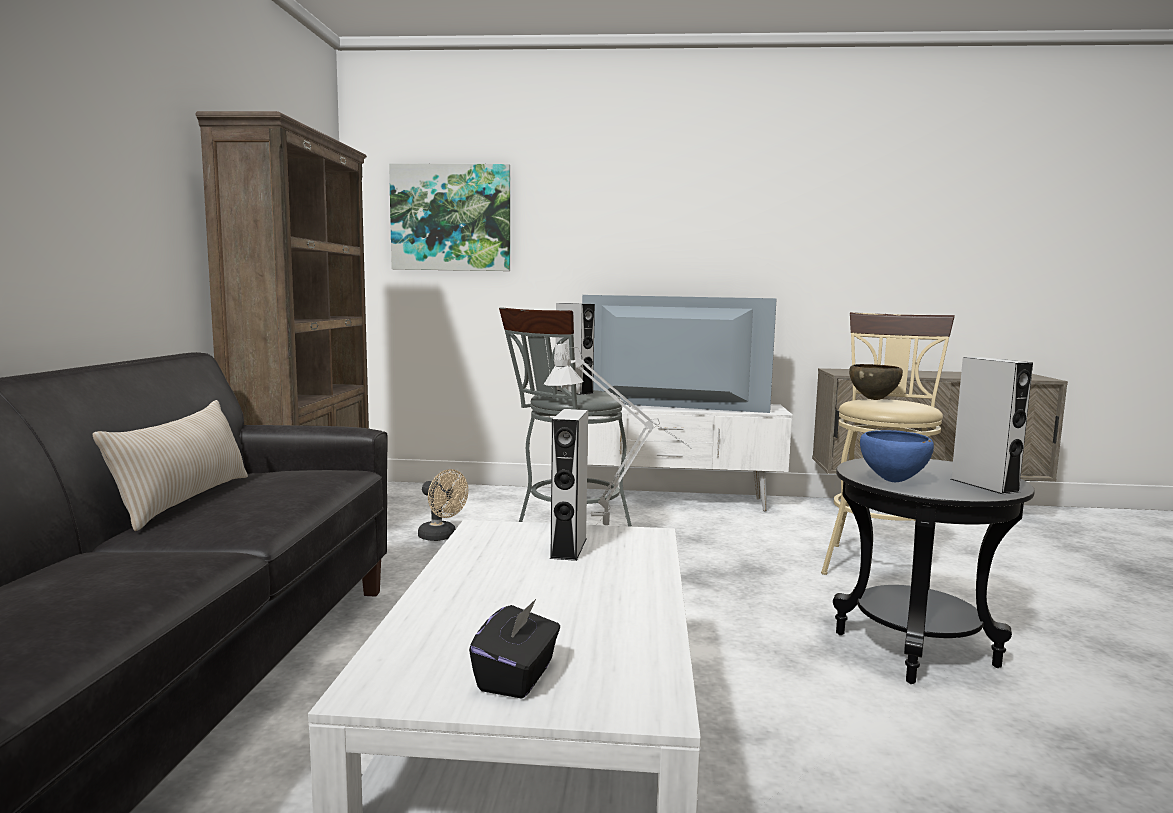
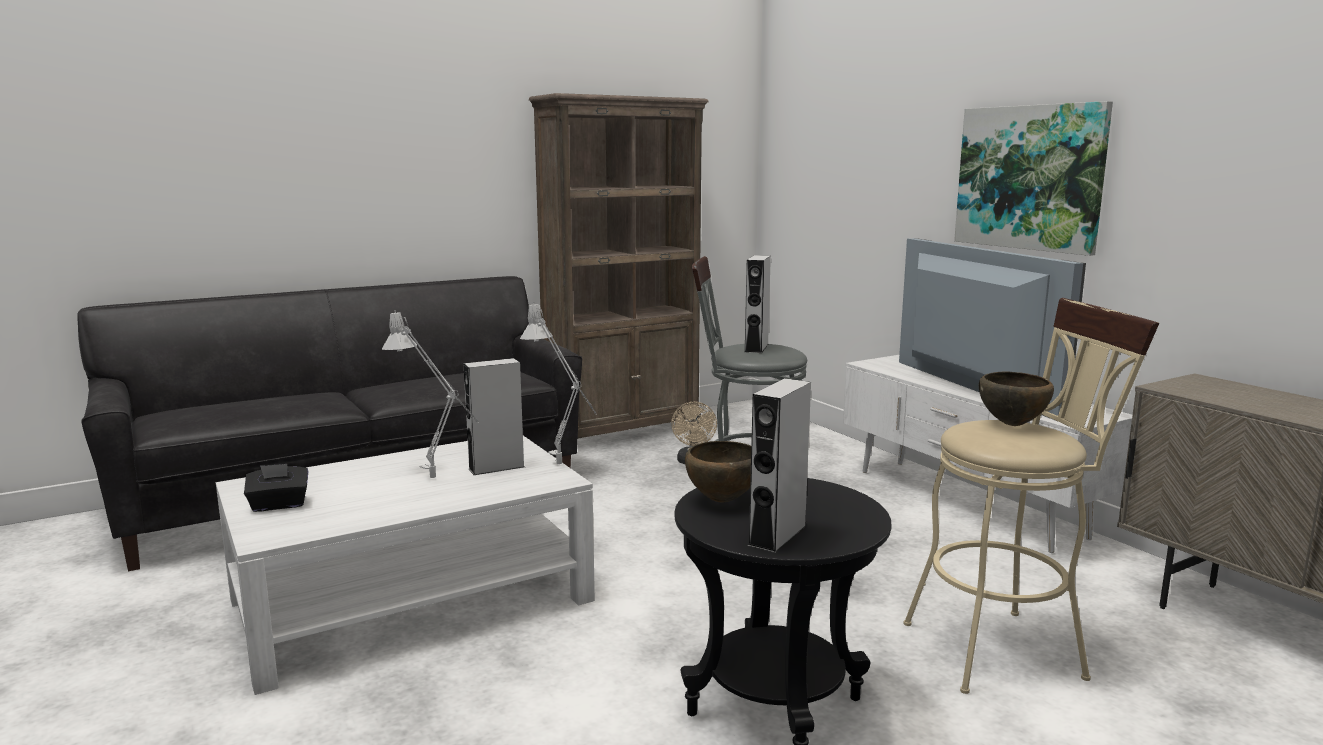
camera: 55 degrees right, 5 degrees up
(184, 500) = (424, 376): beige pillow -> none
(451, 218) = (828, 147): picture -> picture (1029, 177)
(571, 577) = (439, 481): none -> grey table lamp
(894, 481) = (722, 500): blue bowl -> brown bowl

